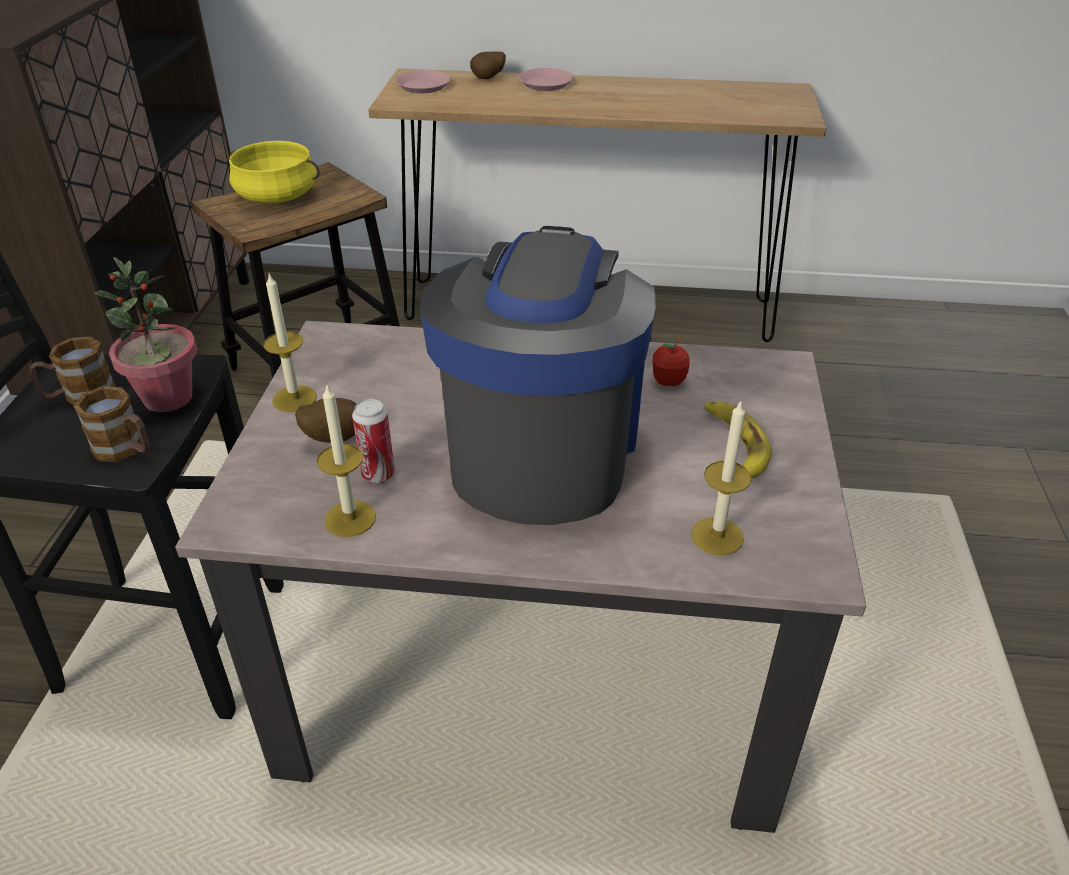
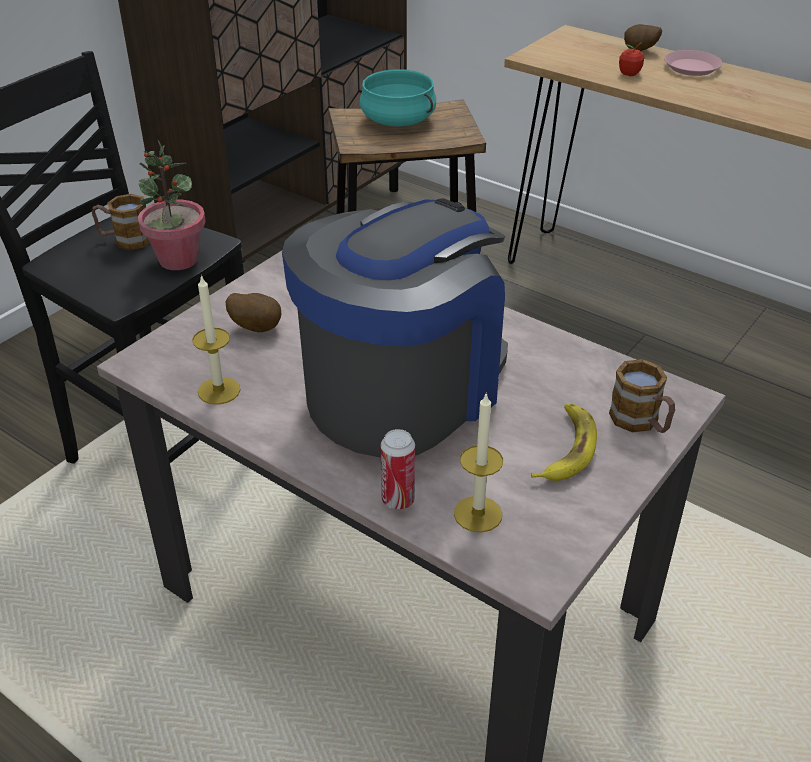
camera: 30 degrees right, 0 degrees up
(126, 449) = (124, 288): mug -> mug (641, 422)
(277, 196) = (398, 120): yellow cooking pot -> turquoise cooking pot
(294, 399) = (255, 288): candle -> none
(378, 474) = (265, 366): can -> can (398, 500)
(424, 86) = (572, 47): pink plate -> none
(668, 381) = (560, 374): apple -> apple (629, 74)

